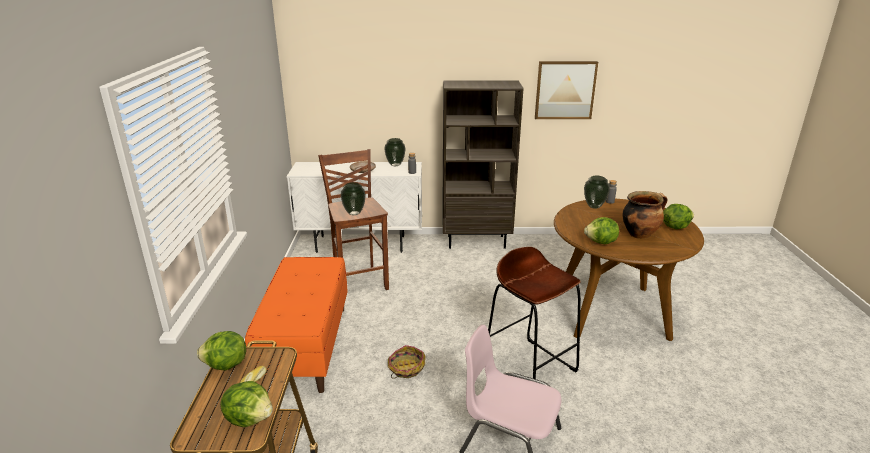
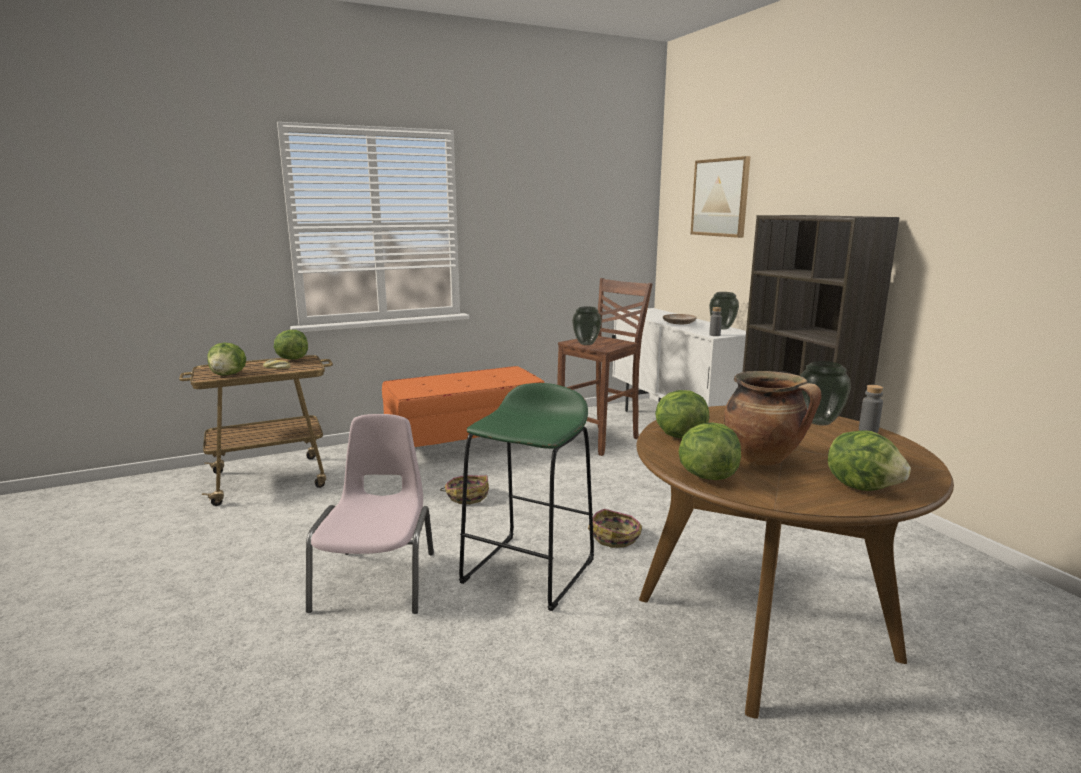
camera: 65 degrees right, 10 degrees down
(507, 323) = (616, 537): none -> basket
(530, 367) = (529, 570): brown stool -> green stool
(565, 90) = (985, 239): picture -> picture (720, 197)
(657, 252) = (706, 476): none -> lettuce

